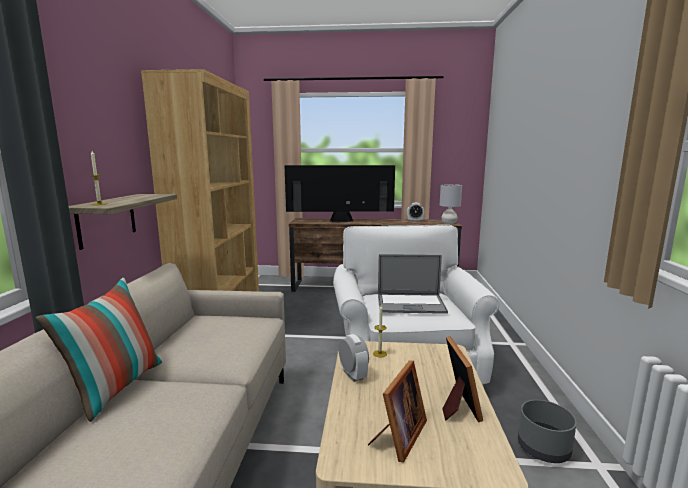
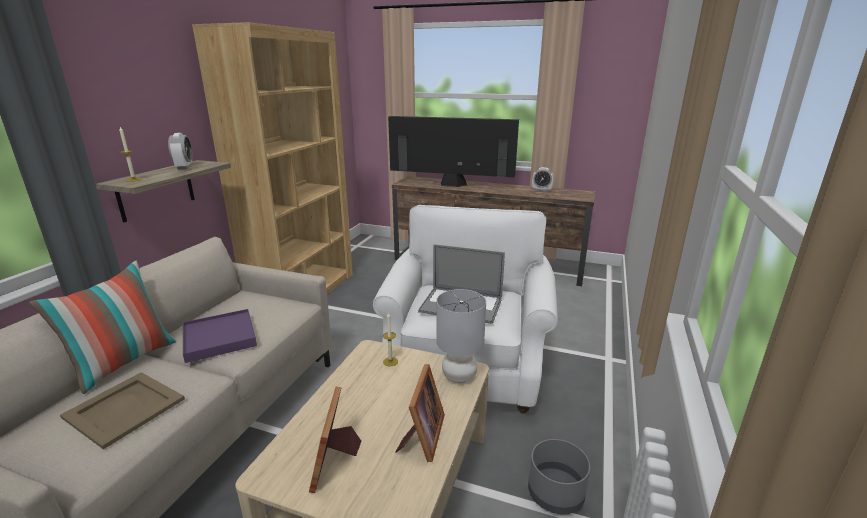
camera: 15 degrees right, 10 degrees up
(151, 426) = (125, 407): none -> beige tray
(207, 353) = (219, 338): none -> purple tray
(353, 375) = (345, 382): alarm clock -> alarm clock (184, 167)
(398, 437) = (335, 461): picture frame -> picture frame turned 135 degrees clockwise
(449, 223) = (581, 197): grey table lamp -> grey table lamp (459, 376)

